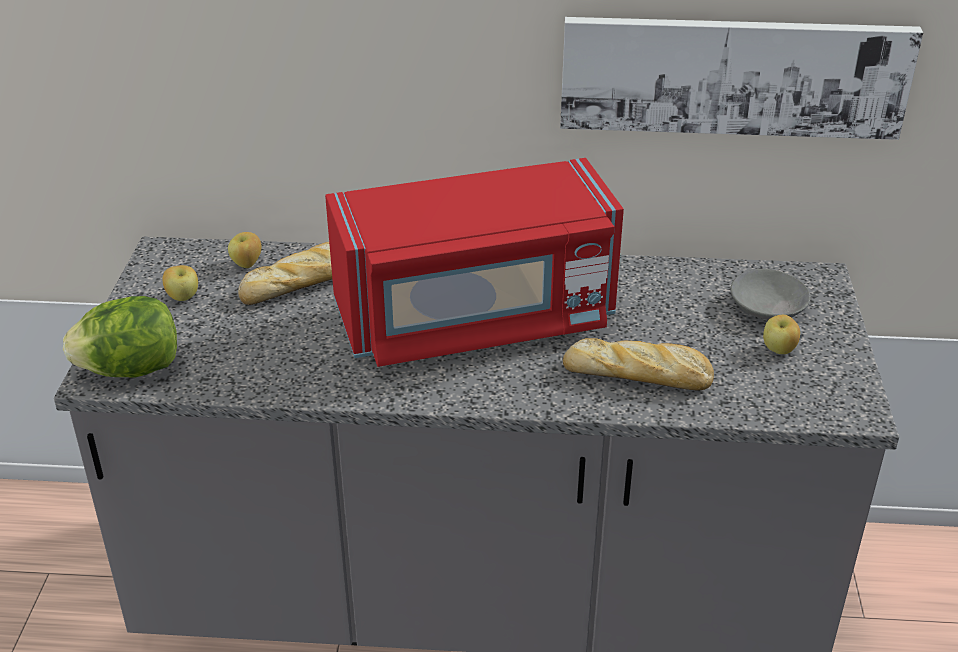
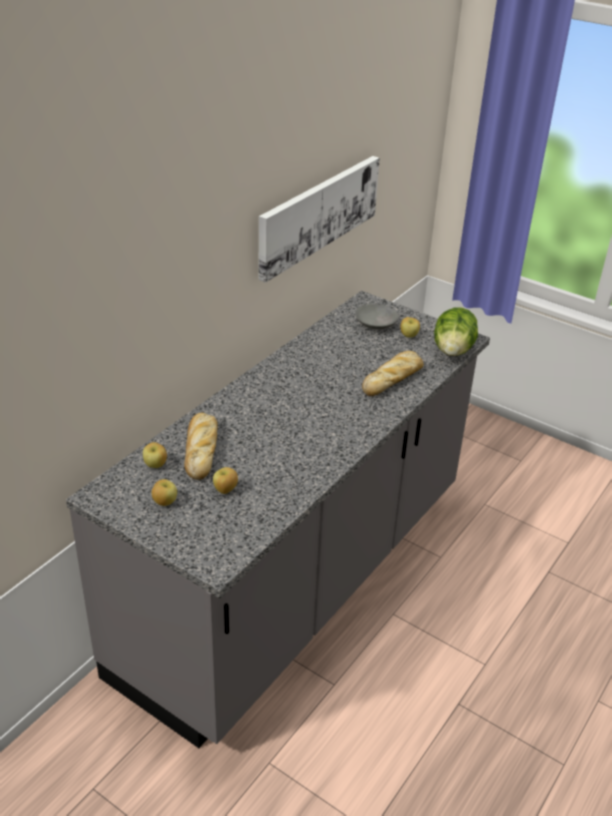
camera: 60 degrees left, 0 degrees up
(131, 370) = (223, 547): lettuce -> lettuce (453, 351)
(240, 330) = (225, 490): none -> apple
(475, 319) = (300, 406): red microwave -> none

